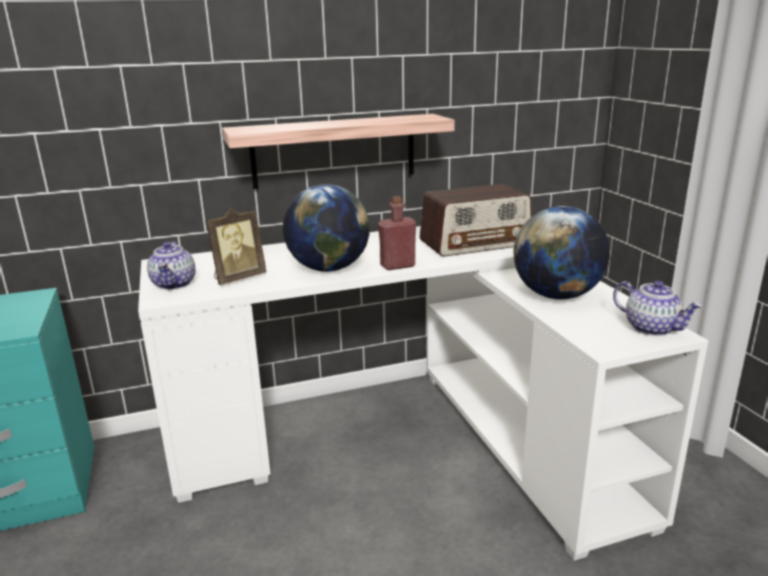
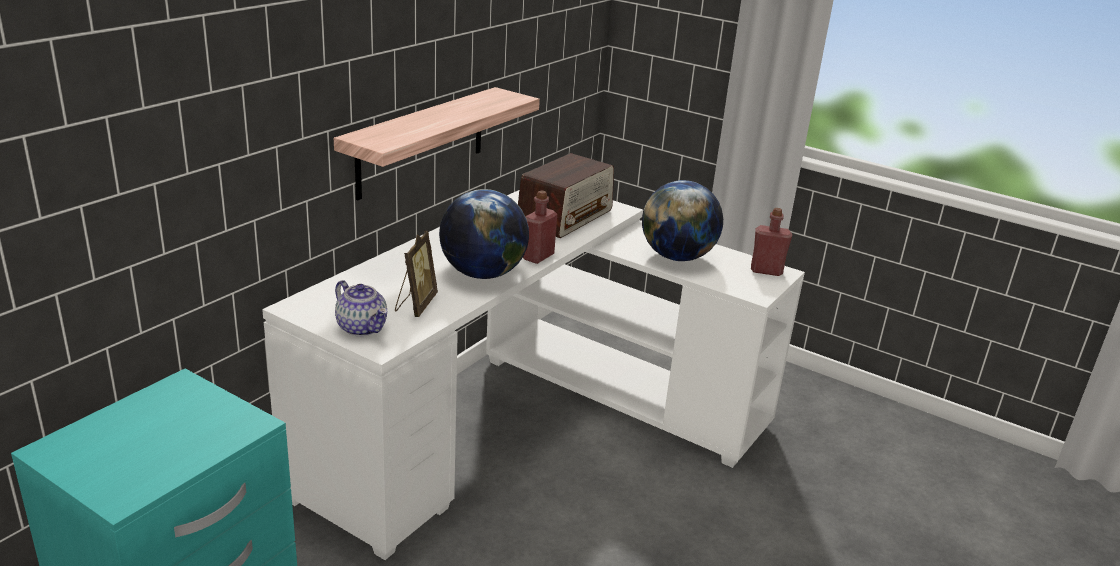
camera: 40 degrees left, 5 degrees up
(652, 328) = (766, 271): teapot -> red bottle

